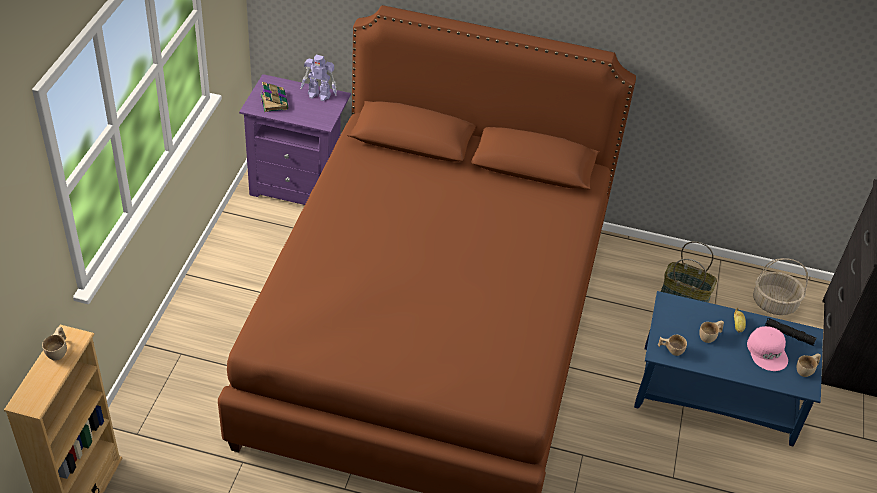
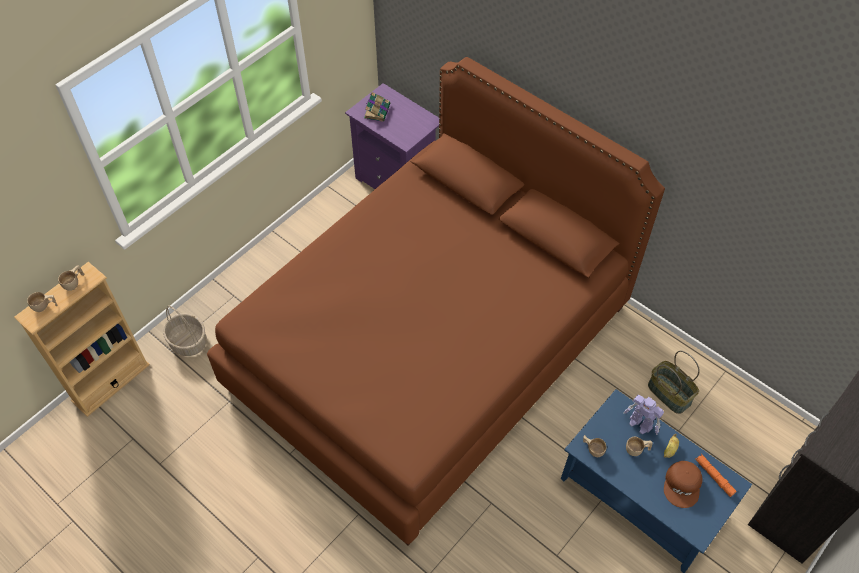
camera: 30 degrees right, 10 degrees up
(319, 95) = (417, 115): toy robot -> toy robot (640, 424)
(767, 352) = (682, 485): pink cap -> brown cap
(773, 303) = (751, 431): basket -> basket (188, 342)
(789, 334) = (714, 477): black flashlight -> orange flashlight
(807, 370) = (709, 518): beige cup -> beige cup (45, 307)

